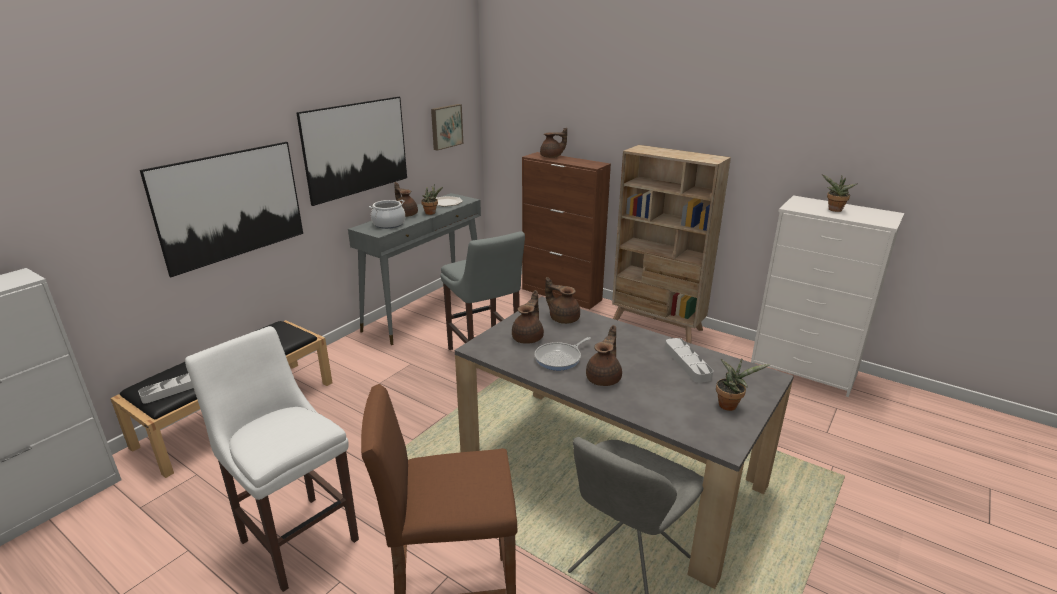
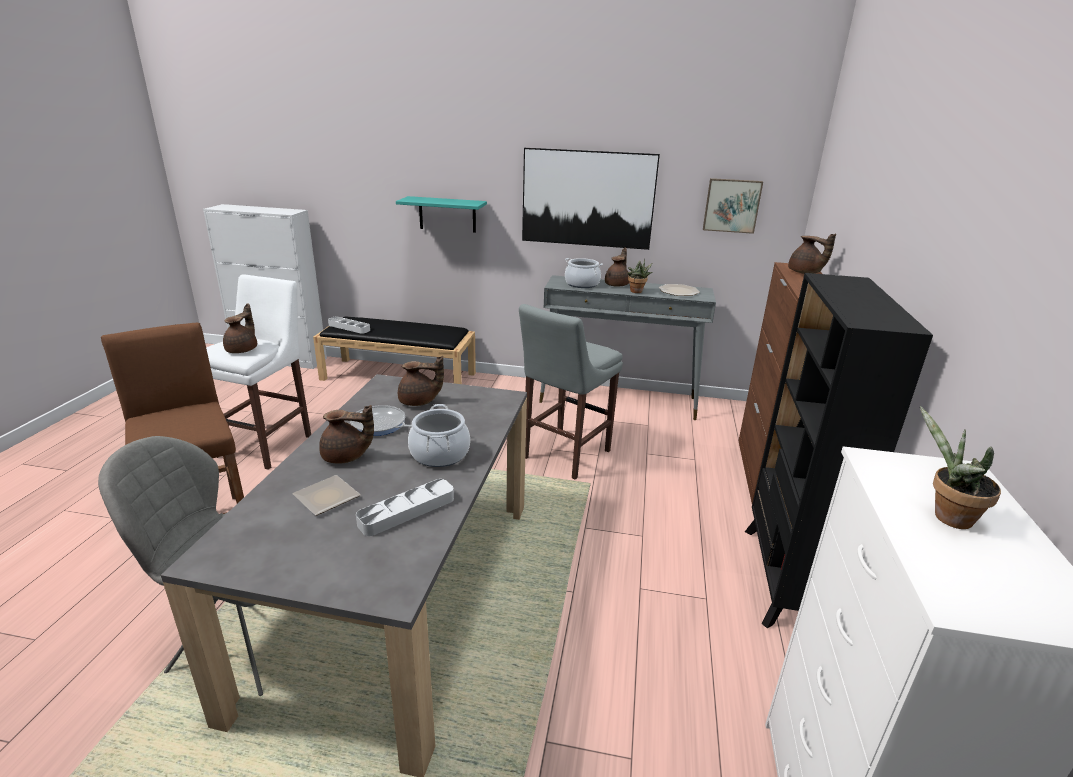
camera: 65 degrees right, 0 degrees up
(230, 205) = (447, 214): picture -> turquoise shelf
(563, 318) = (478, 412): brown teapot -> brown teapot (243, 349)
(618, 341) = (440, 454): none -> cooking pot
(657, 325) = (783, 578): beige bookcase -> black bookcase
(660, 392) = (324, 497): none -> plate
(730, 405) = (304, 557): potted plant -> none

